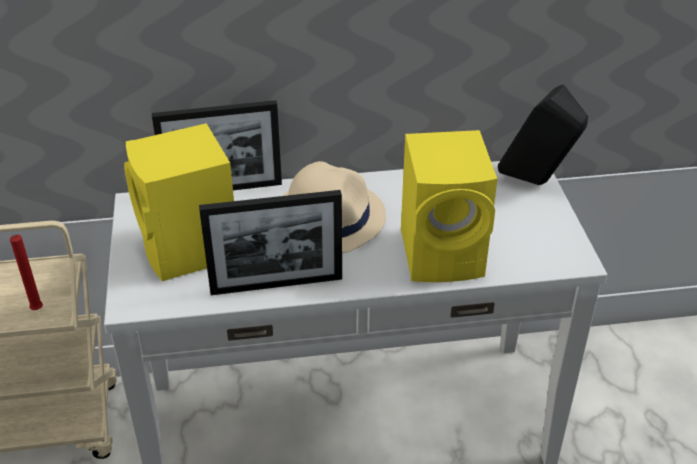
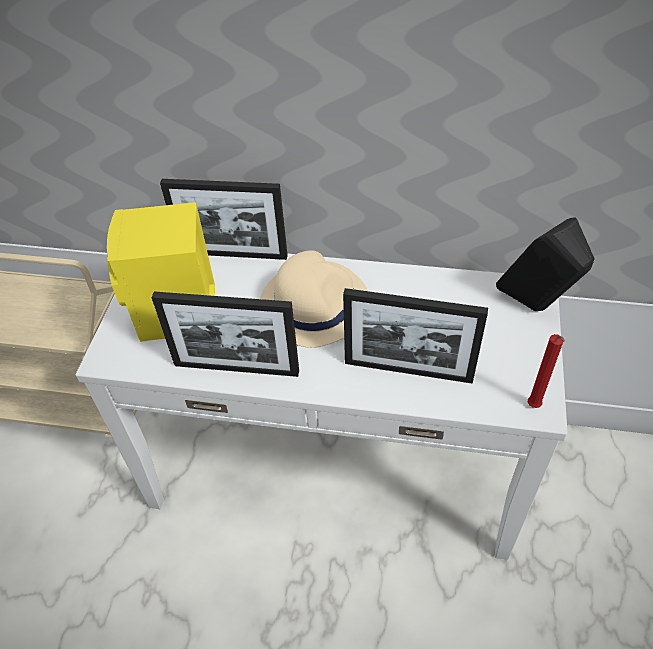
camera: 20 degrees right, 10 degrees up
(37, 311) = (63, 331): red candle -> red candle (534, 407)
(445, 253) = (408, 370): yellow speaker -> picture frame

